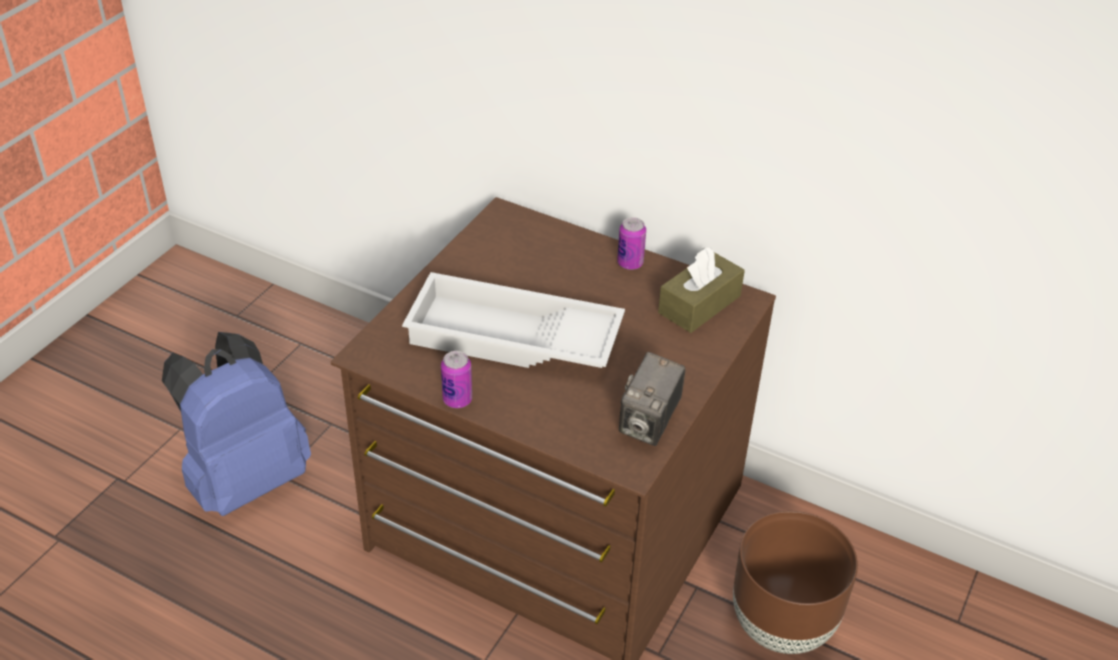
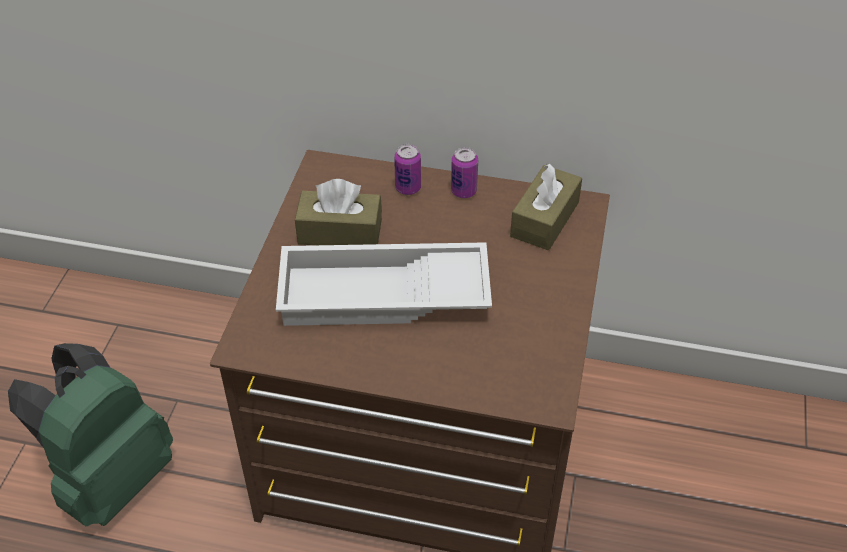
camera: 15 degrees left, 5 degrees up
(245, 479) = (110, 479): blue backpack -> green backpack
(457, 400) = (355, 374): can -> can (408, 188)
(495, 275) = (340, 232): none -> brown tissue box
(649, 424) = (548, 354): camera -> none
(782, 626) = (662, 492): brown planter -> none

